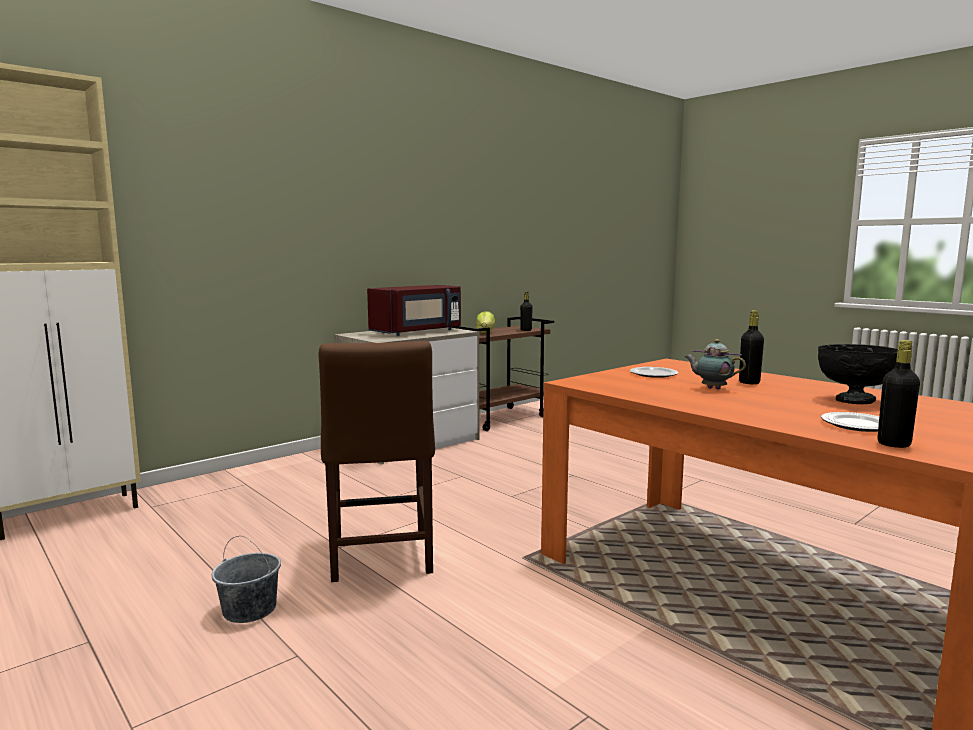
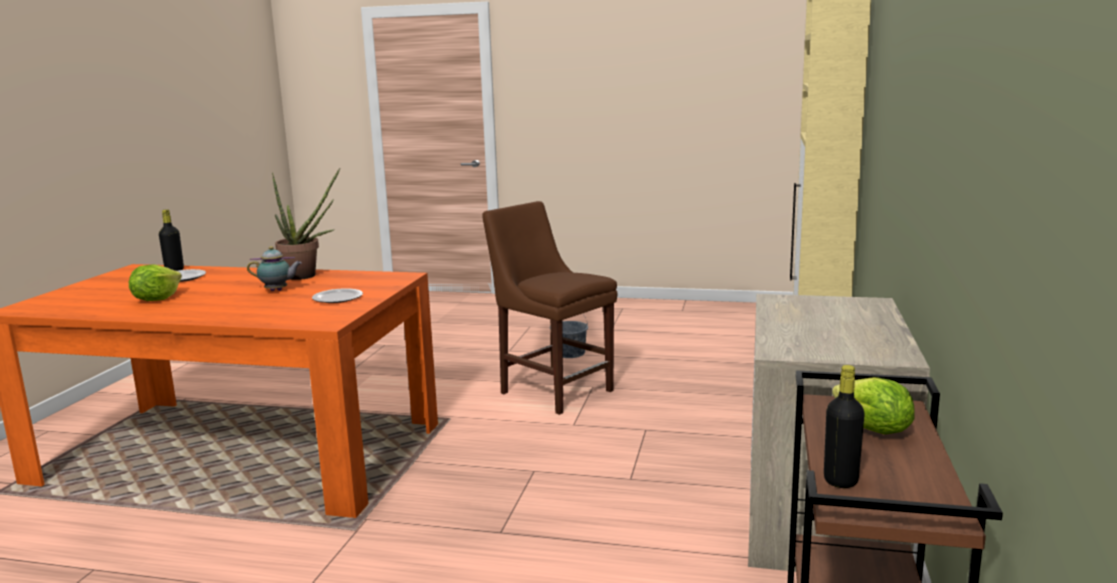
camera: 145 degrees right, 5 degrees up
(418, 332) = (828, 331): red microwave -> none
(675, 398) = (307, 276): none -> potted plant
(749, 382) = (240, 304): black bottle -> none
(854, 401) = (156, 299): black bowl -> lettuce

